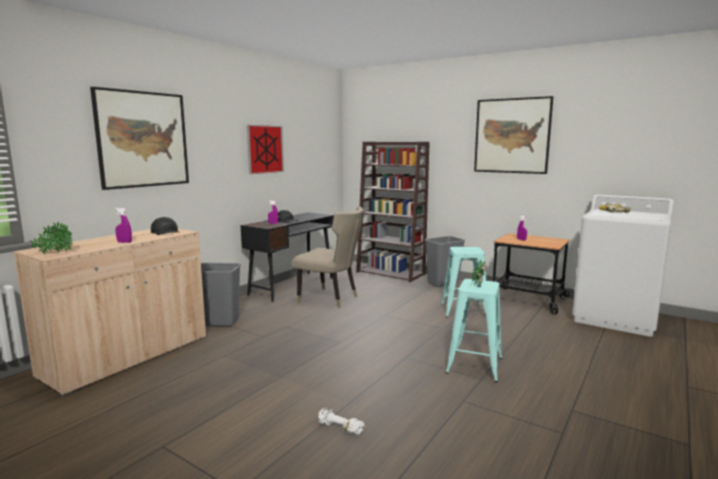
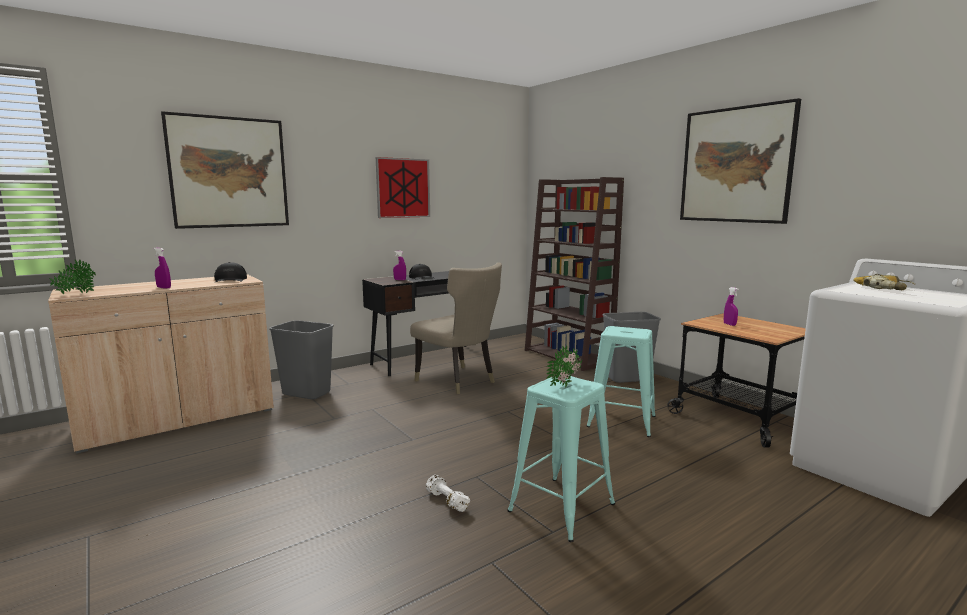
camera: 20 degrees right, 0 degrees up
(339, 428) = (289, 563): white dumbbell -> white dumbbell (446, 501)

